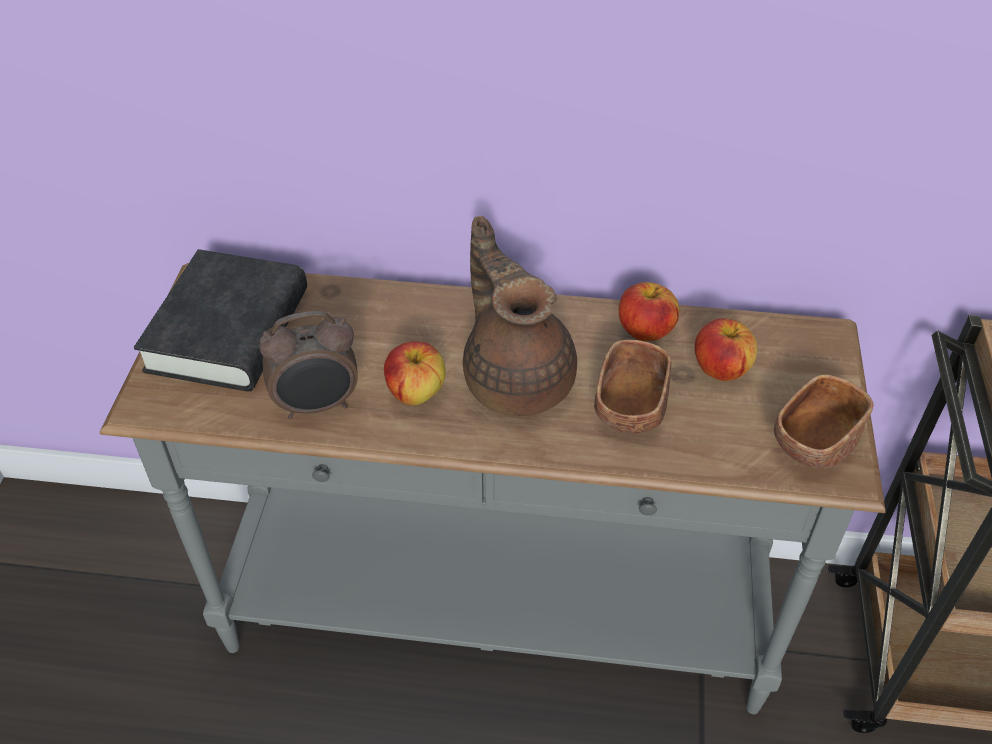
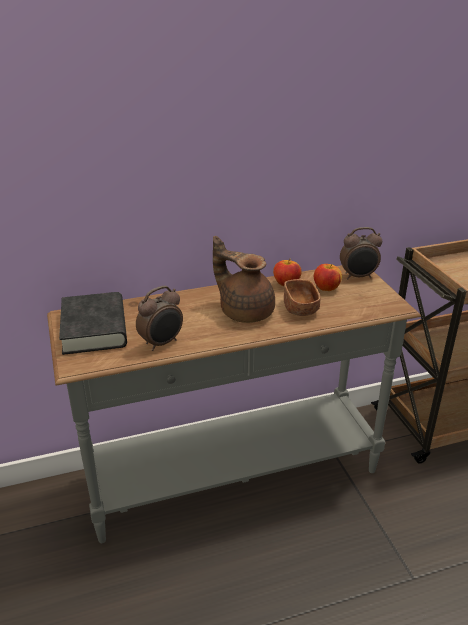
camera: 25 degrees left, 15 degrees down
(415, 392) = (204, 327): apple -> none
(811, 359) = (358, 277): none -> alarm clock
(814, 442) = (380, 300): brown bowl -> none

